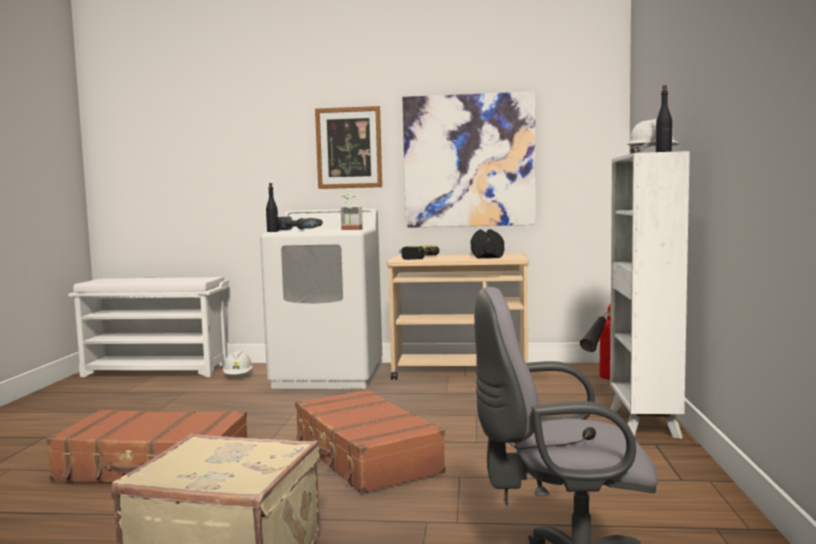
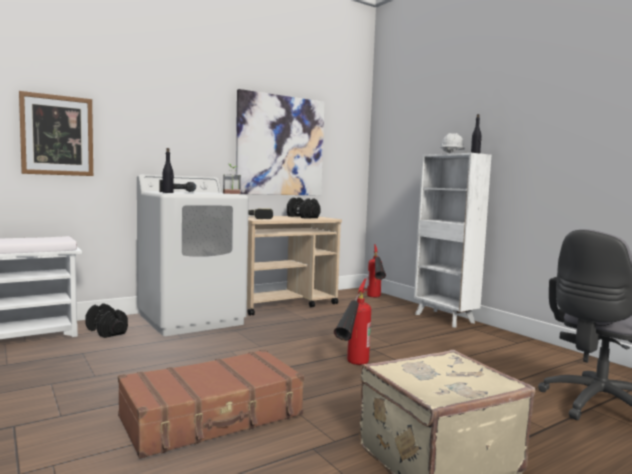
camera: 40 degrees left, 0 degrees up
(238, 376) = (107, 331): white hard hat -> black dumbbell
(349, 148) = (192, 124): picture -> picture (57, 135)
(364, 456) = (352, 368): brown suitcase -> fire extinguisher

